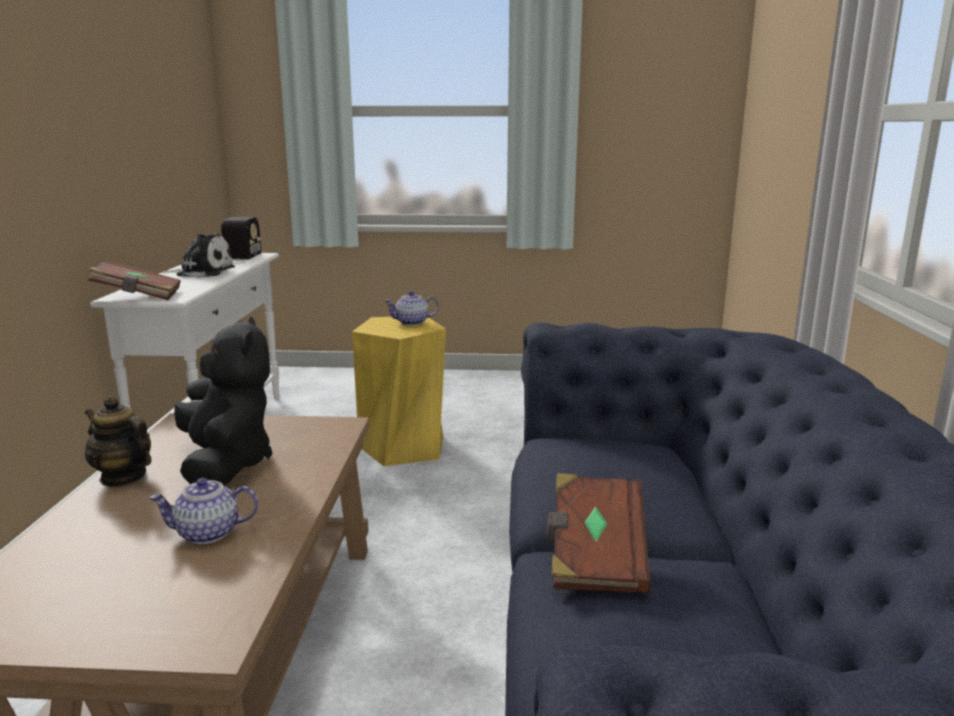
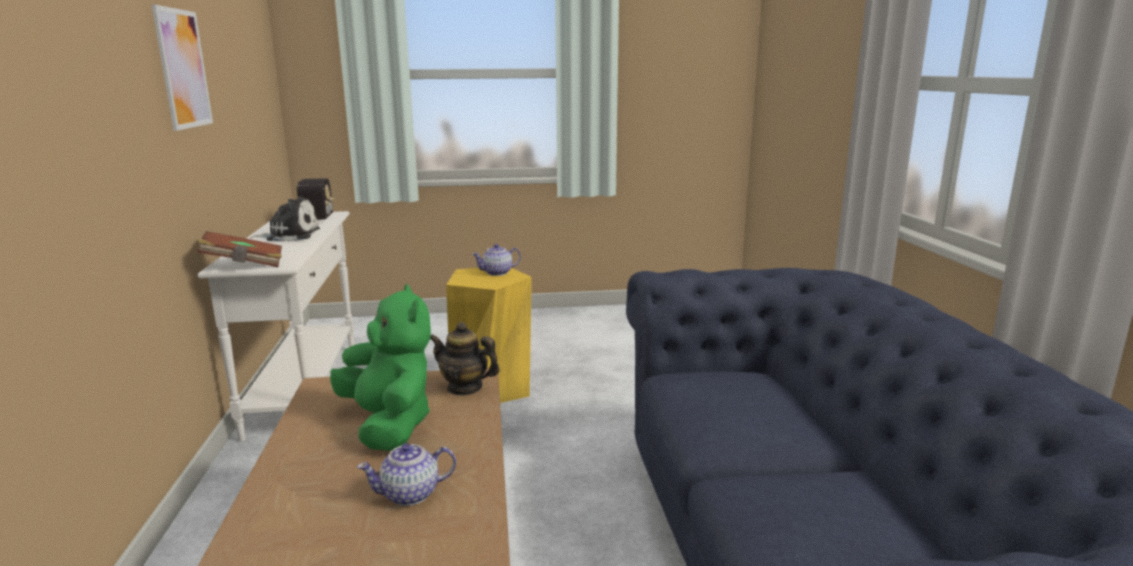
camera: 10 degrees left, 0 degrees up
(90, 95) = (183, 69): none -> picture
(123, 477) = (294, 447): teapot -> teapot (465, 388)
(226, 464) = (389, 425): black plush toy -> green plush toy
(594, 556) = (768, 479): brown book -> none

